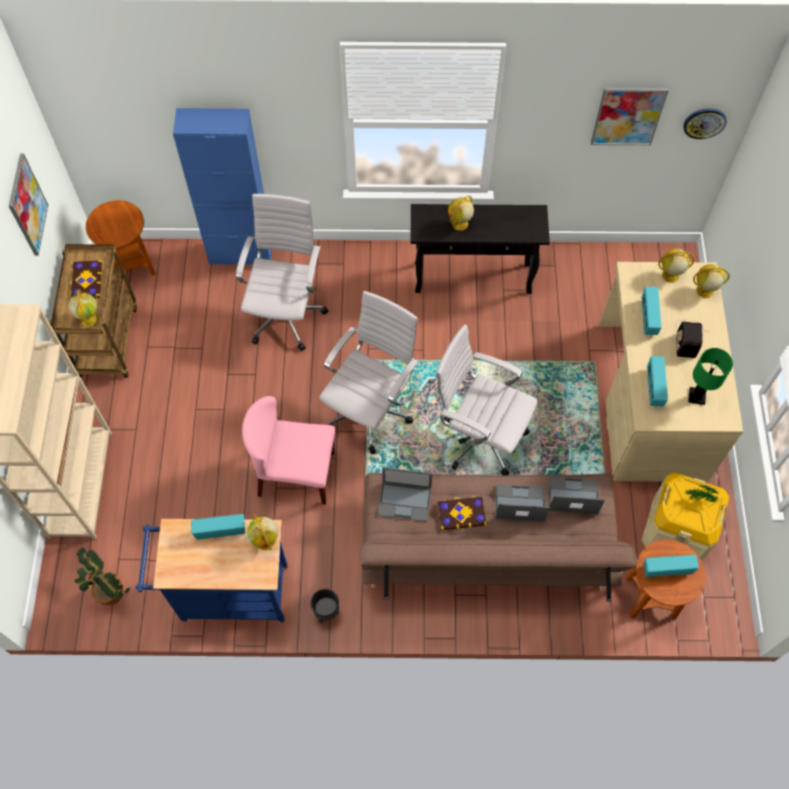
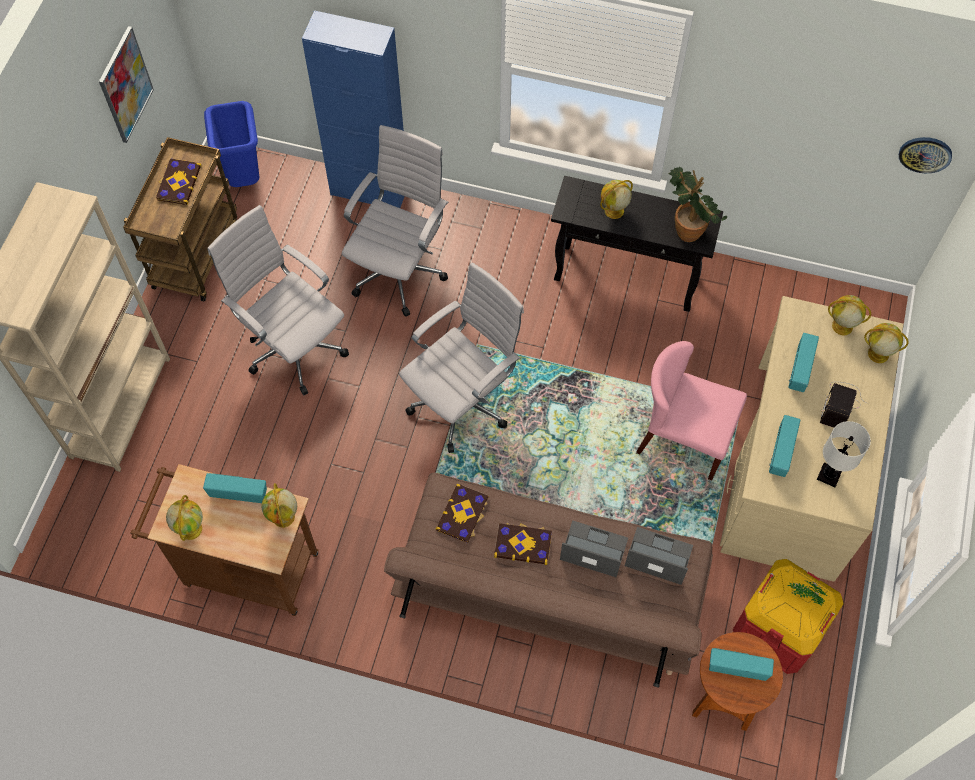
camera: 15 degrees right, 0 degrees up
(89, 318) = (169, 225): globe -> globe (190, 528)
(110, 589) = (118, 531): potted plant -> potted plant (687, 227)
(131, 267) = (244, 178): brown side table -> blue trash can
(228, 593) = (244, 568): blue cart -> brown cart
(296, 473) = (357, 453): pink chair -> pink chair (683, 438)
(326, 613) = (345, 618): black planter -> none
(405, 501) = (463, 514): laptop -> book
(479, 437) = (578, 463): white office chair -> white office chair (293, 347)
(628, 116) = (832, 126): picture -> none
(677, 529) = (779, 628): beige storage box -> red storage box
(696, 396) = (828, 475): green table lamp -> white table lamp

